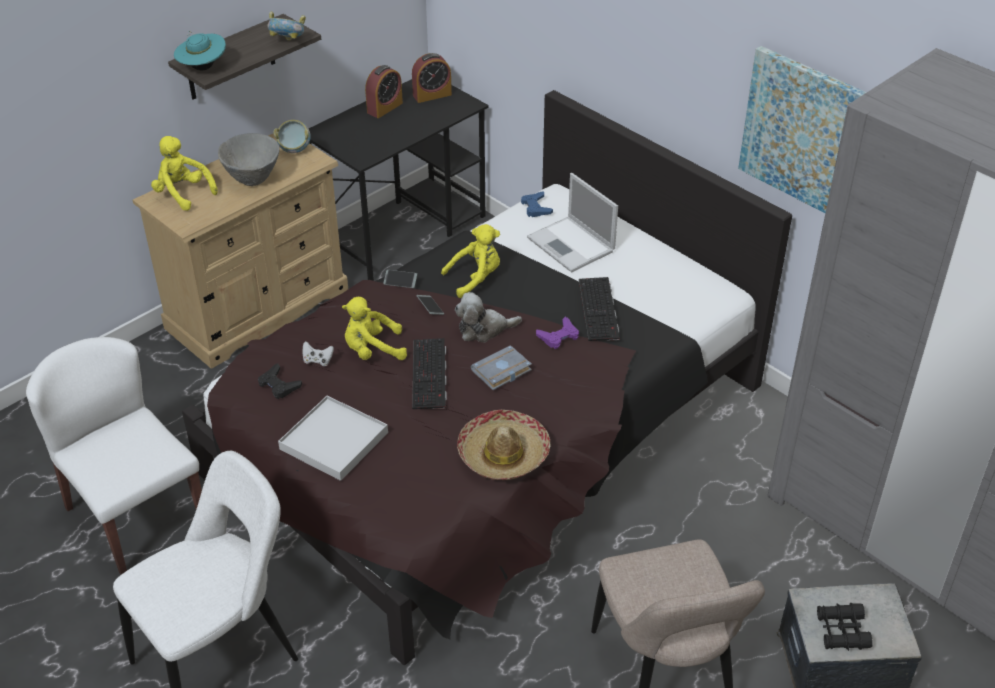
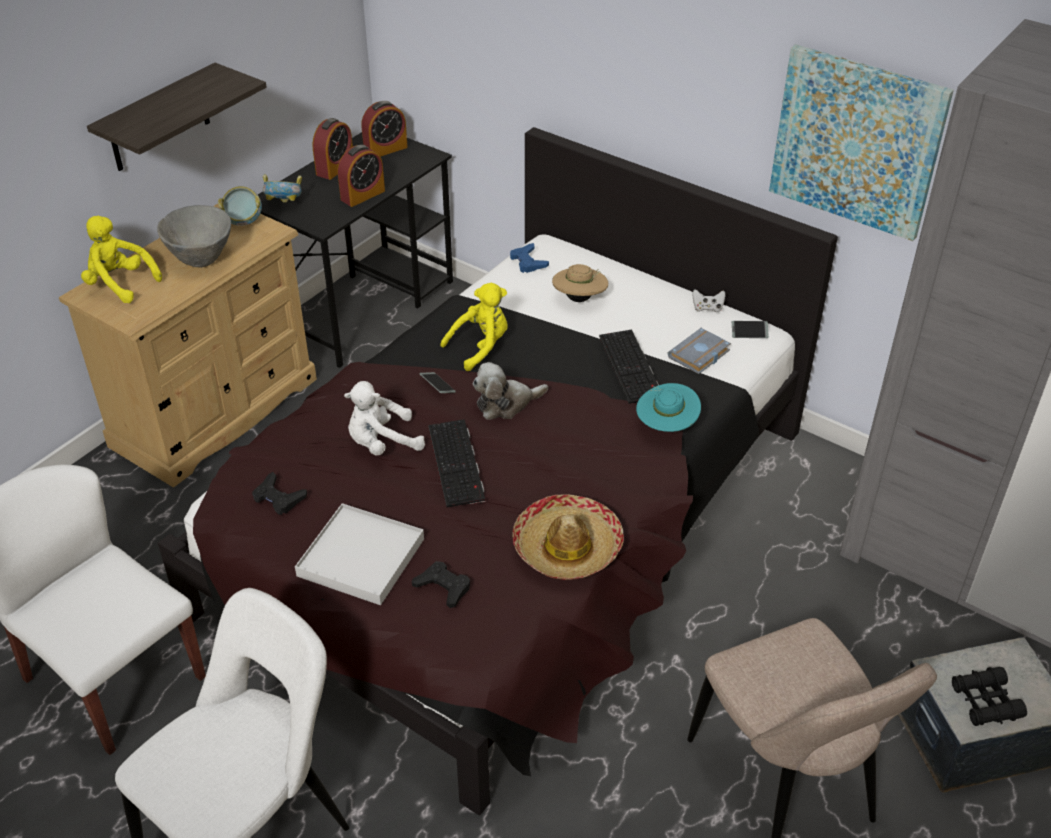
camera: 10 degrees left, 0 degrees up
(202, 67) = (131, 129): turquoise hat -> turquoise hat (666, 426)
(288, 42) = (228, 93): bowl -> bowl (284, 204)
(318, 360) = (319, 463): white game controller -> white game controller (707, 308)
(372, 350) = (382, 443): yellow plush toy -> white plush toy
(394, 473) = (443, 587): none -> black game controller
(400, 281) = (395, 360): phone -> phone (749, 333)
(402, 135) = (363, 195): none -> alarm clock
(501, 372) = (540, 451): grey book -> grey book (699, 355)
(558, 336) = (594, 402): purple game controller -> none
(572, 245) = (579, 299): laptop -> beige hat

